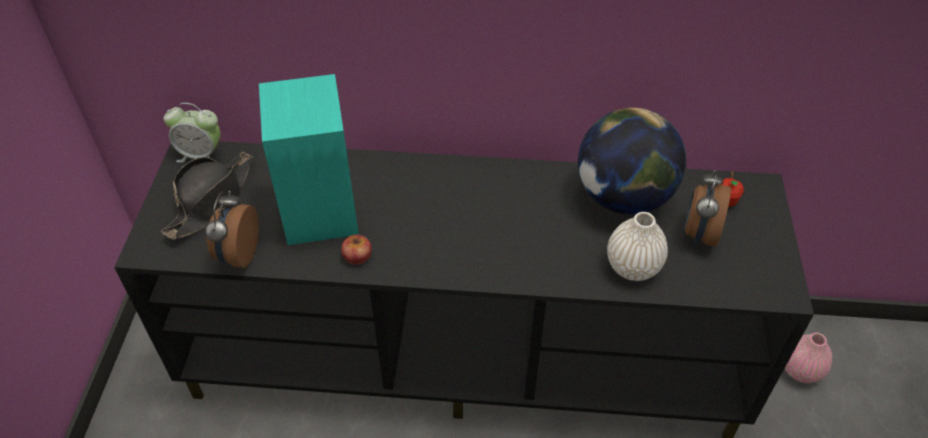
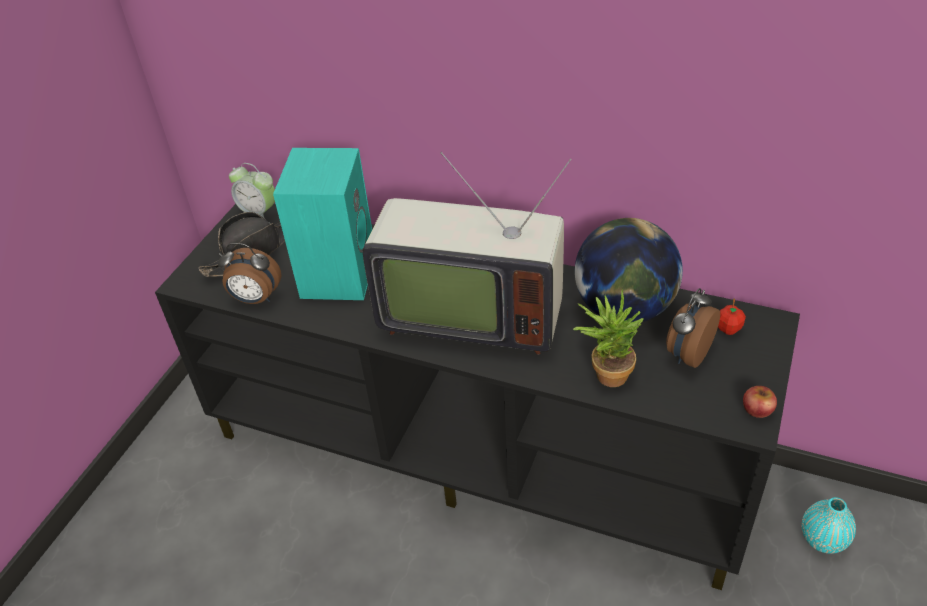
camera: 20 degrees right, 5 degrees down
(237, 254) = (255, 299): alarm clock -> alarm clock turned 105 degrees counterclockwise
(357, 256) = (355, 318): apple -> apple (757, 409)
(475, 230) = (469, 314): none -> television
(633, 266) = (606, 372): white vase -> potted plant
(800, 370) = (823, 539): pink vase -> turquoise vase

